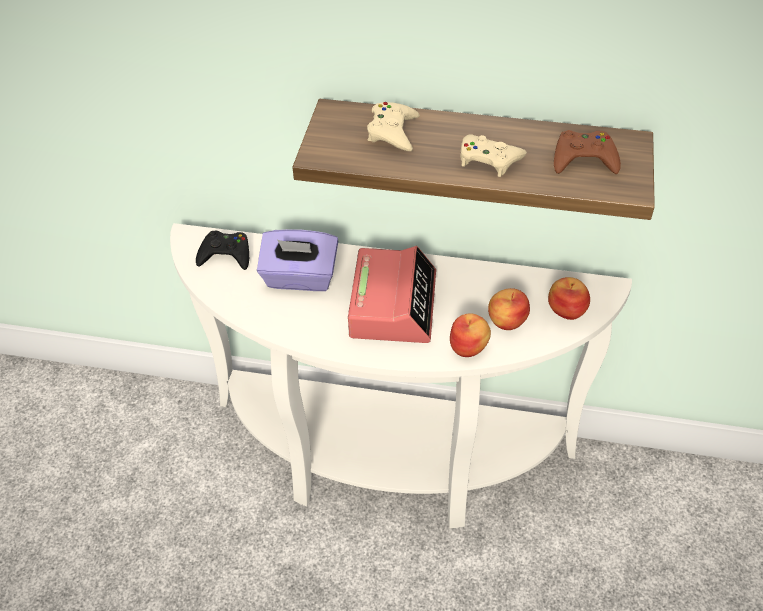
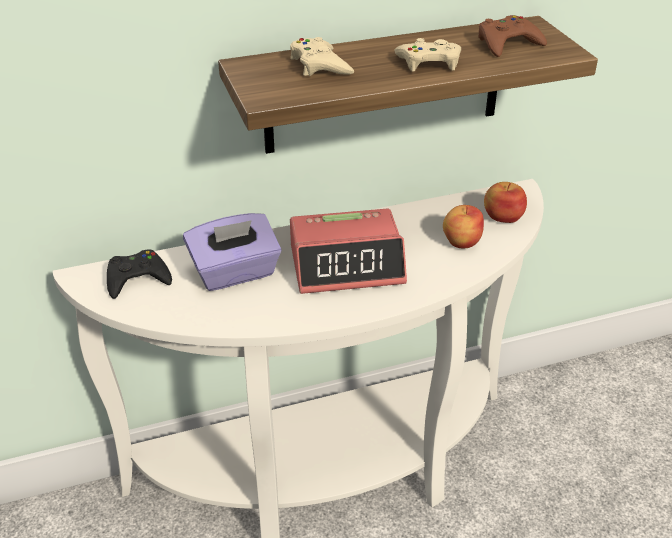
camera: 30 degrees left, 10 degrees down
(393, 304) = (347, 264): alarm clock -> alarm clock turned 105 degrees clockwise
(468, 347) = (447, 273): apple -> none

